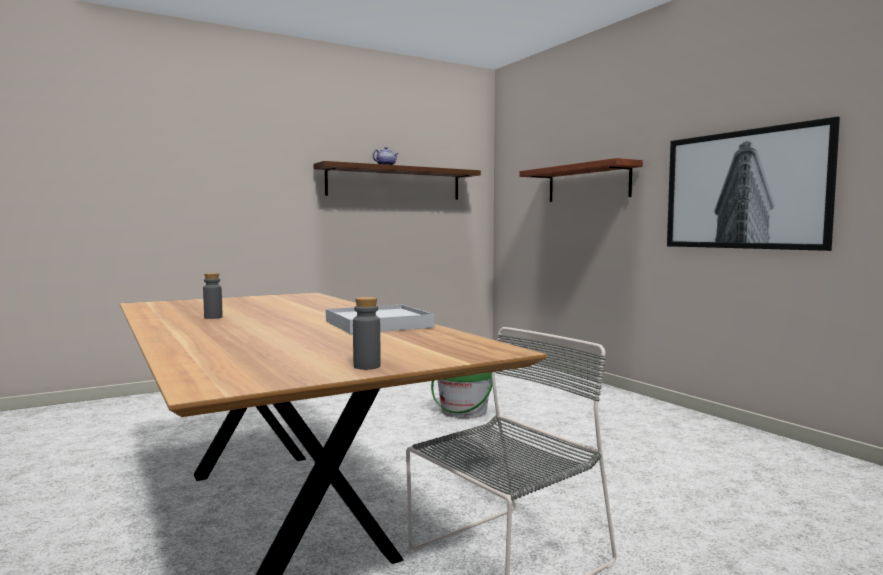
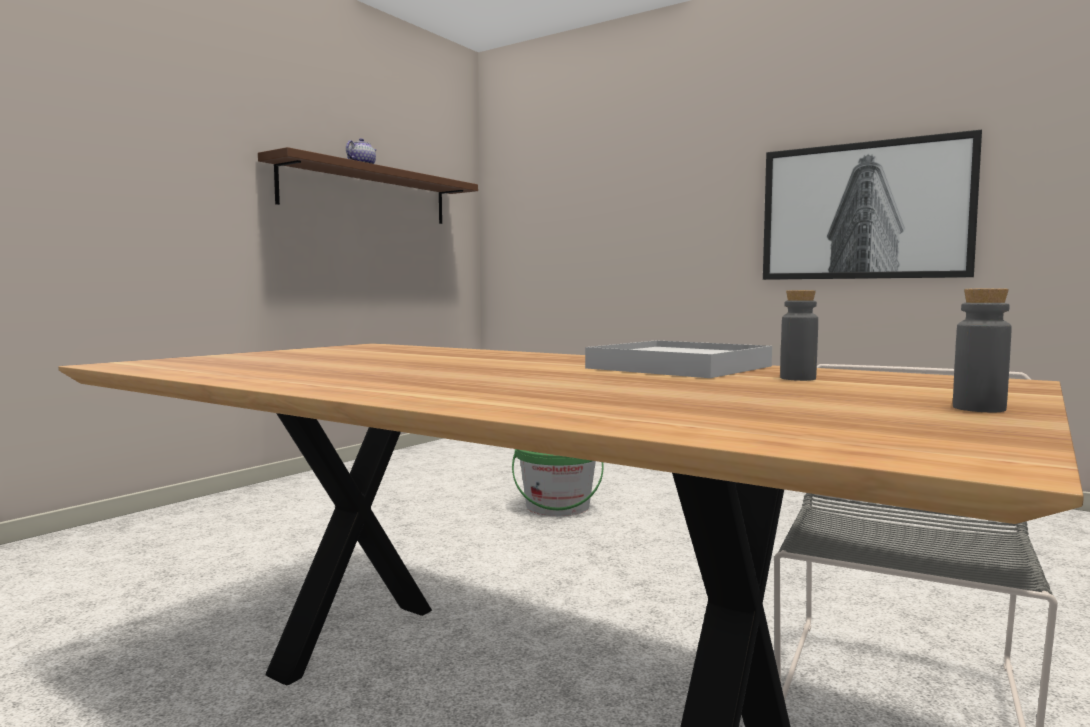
camera: 25 degrees left, 0 degrees up
(213, 317) = (369, 373): grey bottle -> grey bottle (797, 378)
(588, 183) = (638, 204): shelf -> none

